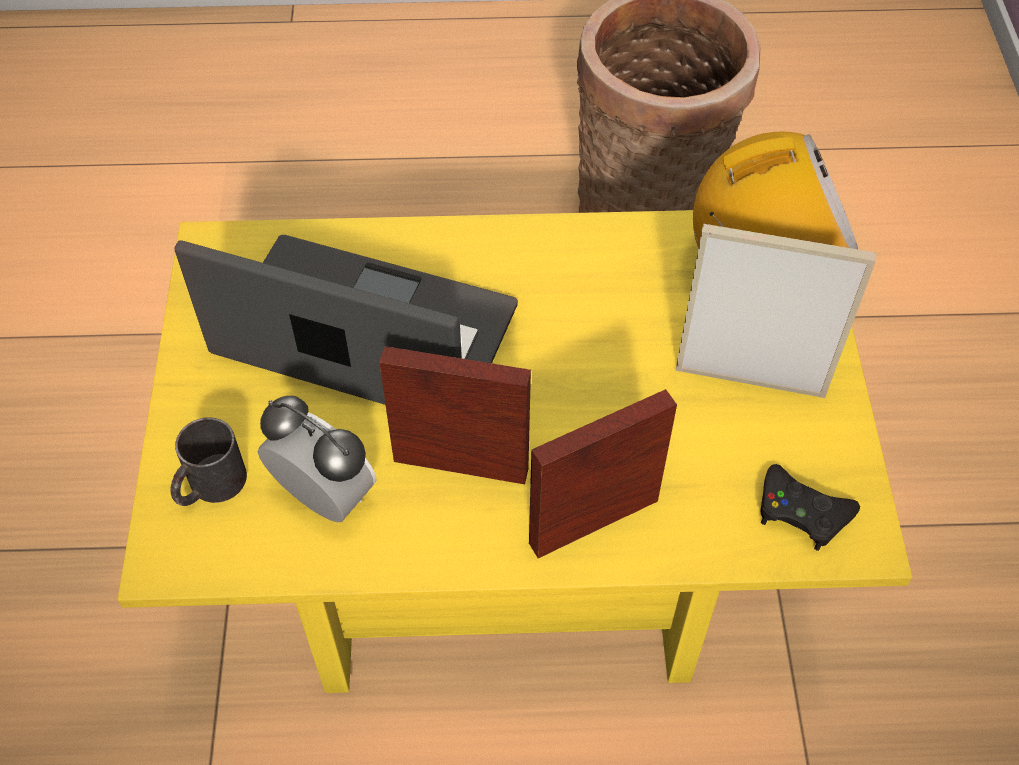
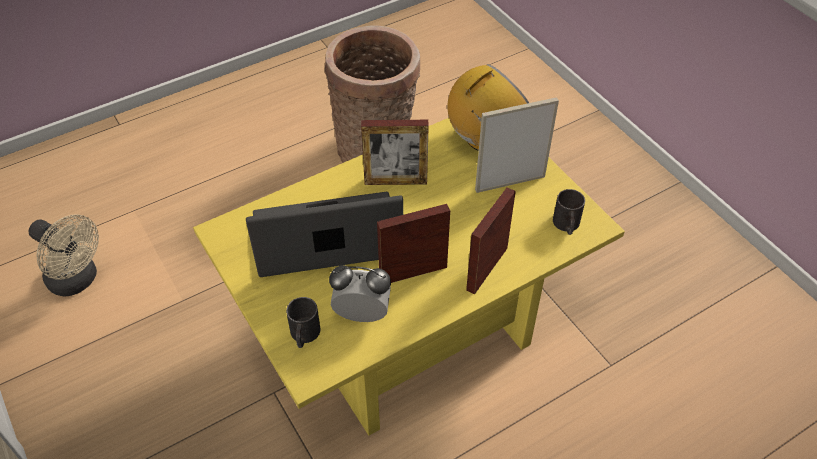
camera: 30 degrees left, 5 degrees down
(87, 235) = (78, 280): none -> beige fan
(547, 286) = (395, 181): none -> picture frame
(802, 512) = (567, 225): black game controller -> black mug

